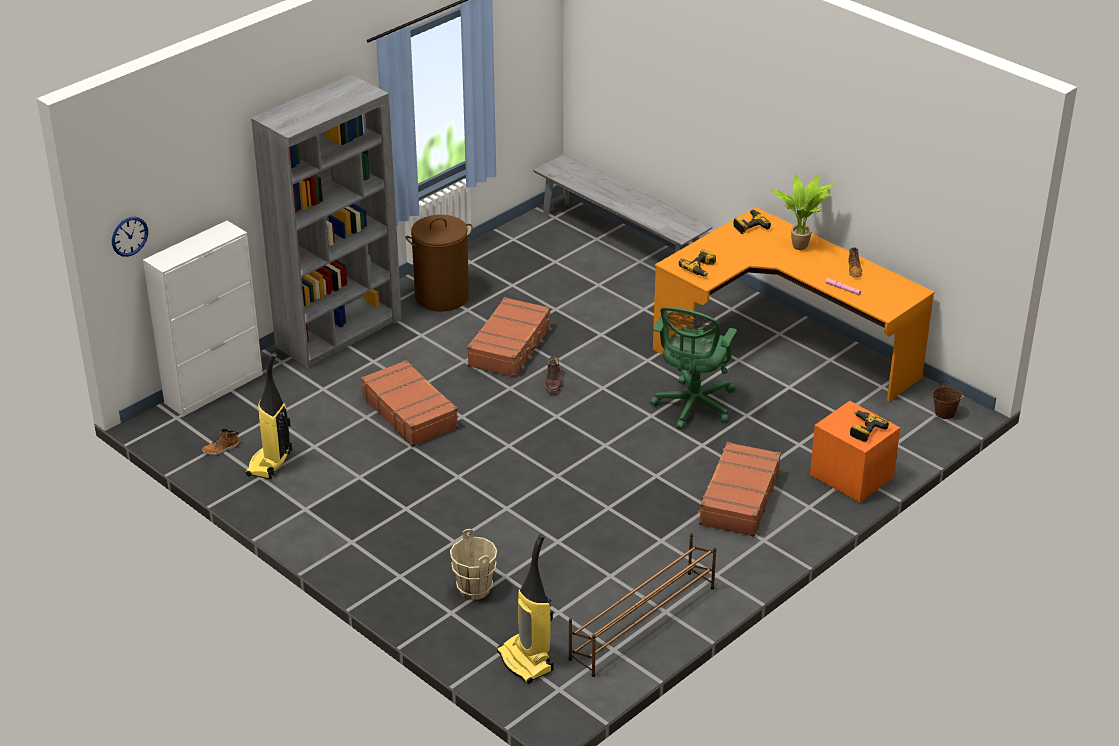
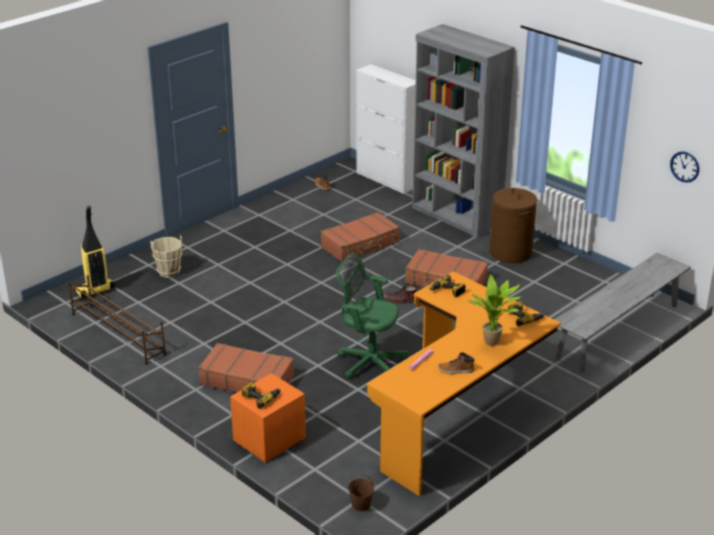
camera: 90 degrees right, 5 degrees down
(129, 236) = (367, 43): wall clock -> wall clock (684, 166)
(270, 464) = (305, 201): vacuum cleaner -> none

